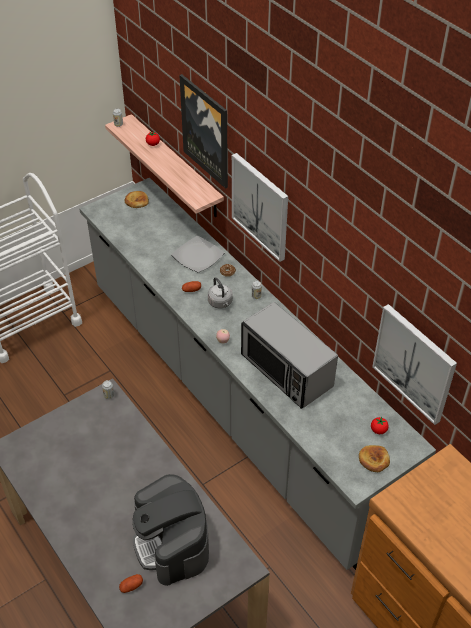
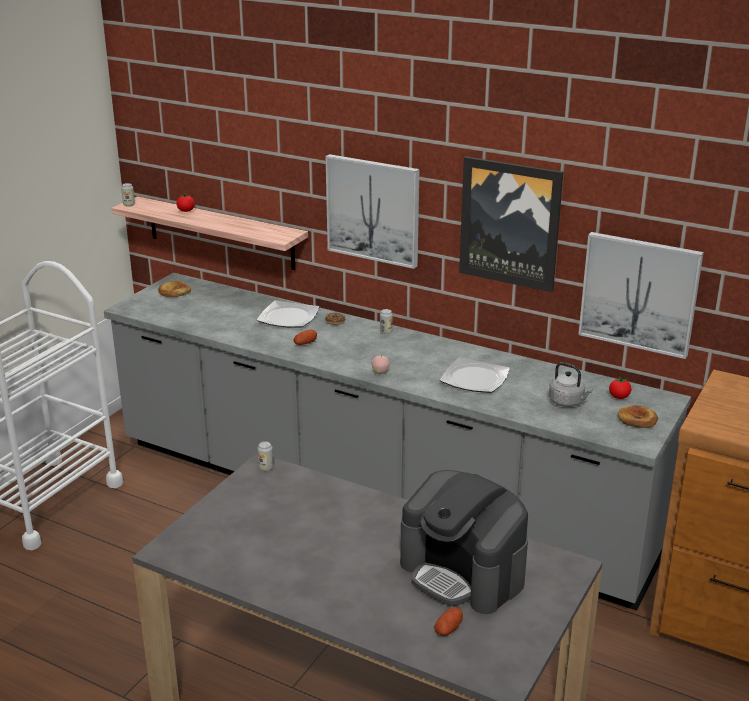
camera: 25 degrees left, 20 degrees down
(206, 131) = (275, 150): picture -> picture (510, 223)
(220, 303) = (349, 345): grey kettle -> grey kettle (568, 402)
(286, 371) = (475, 378): microwave -> plate

